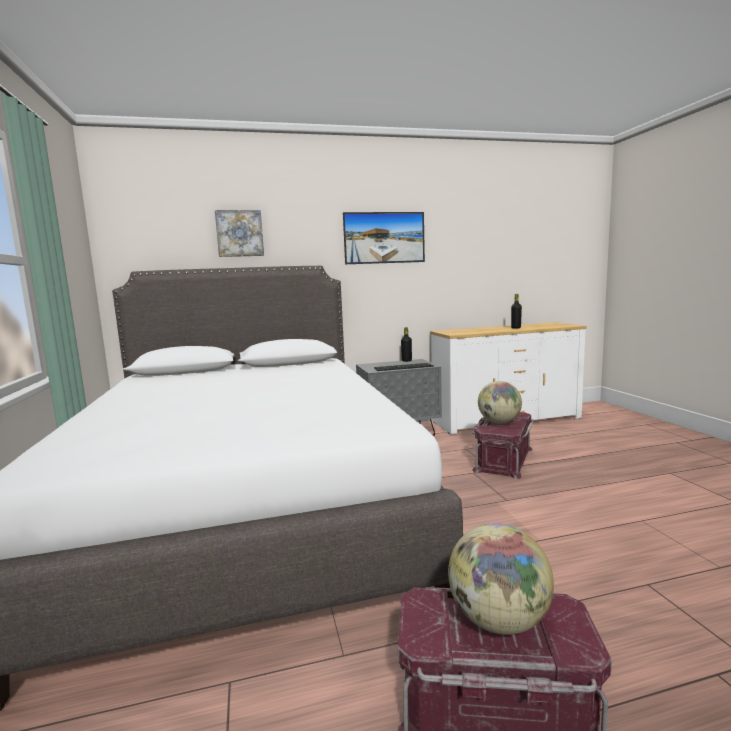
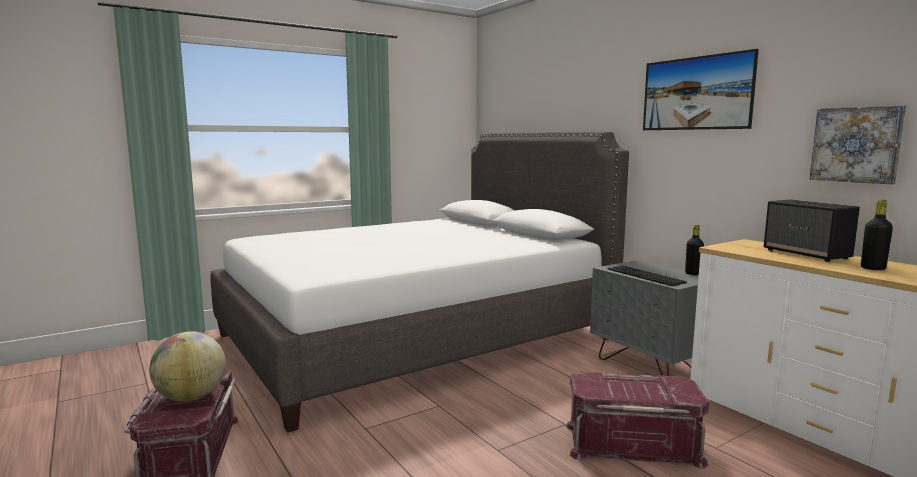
camera: 70 degrees right, 0 degrees up
(239, 233) = (556, 97): picture -> picture (856, 144)
(480, 329) = (807, 254): none -> speaker
(499, 422) = (631, 384): globe -> none

